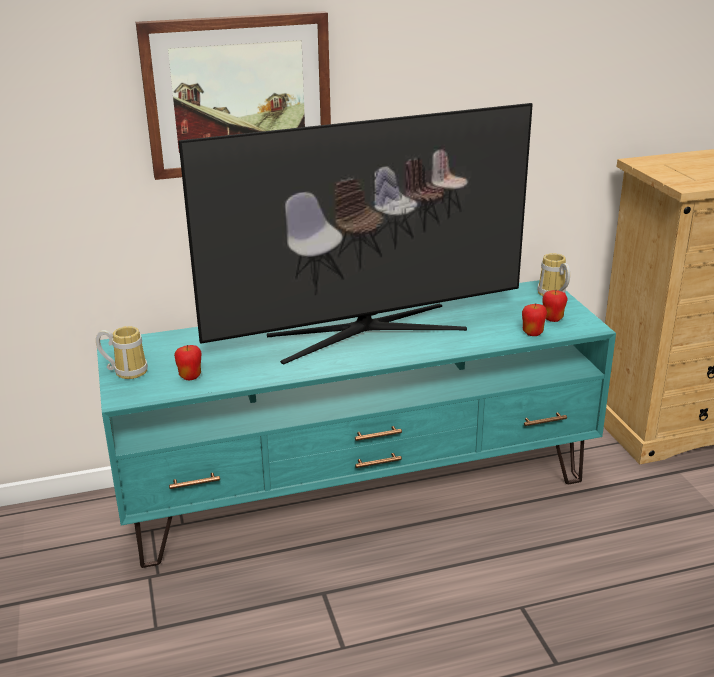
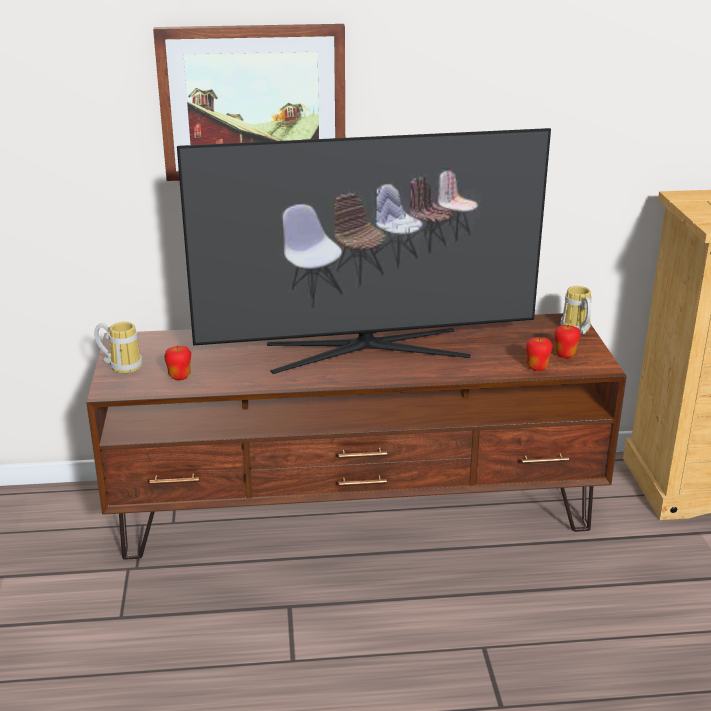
camera: 10 degrees right, 0 degrees up
(360, 488) = (357, 509): turquoise tv stand -> brown tv stand

